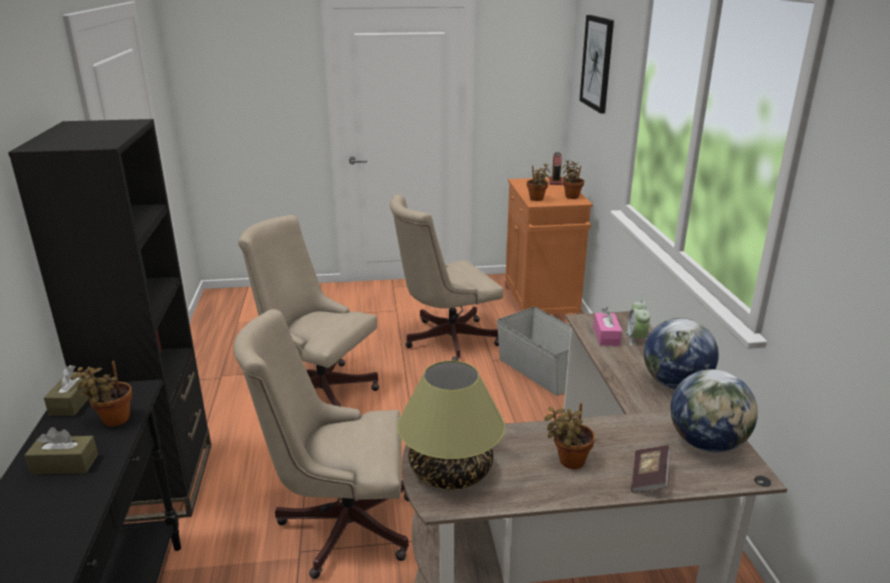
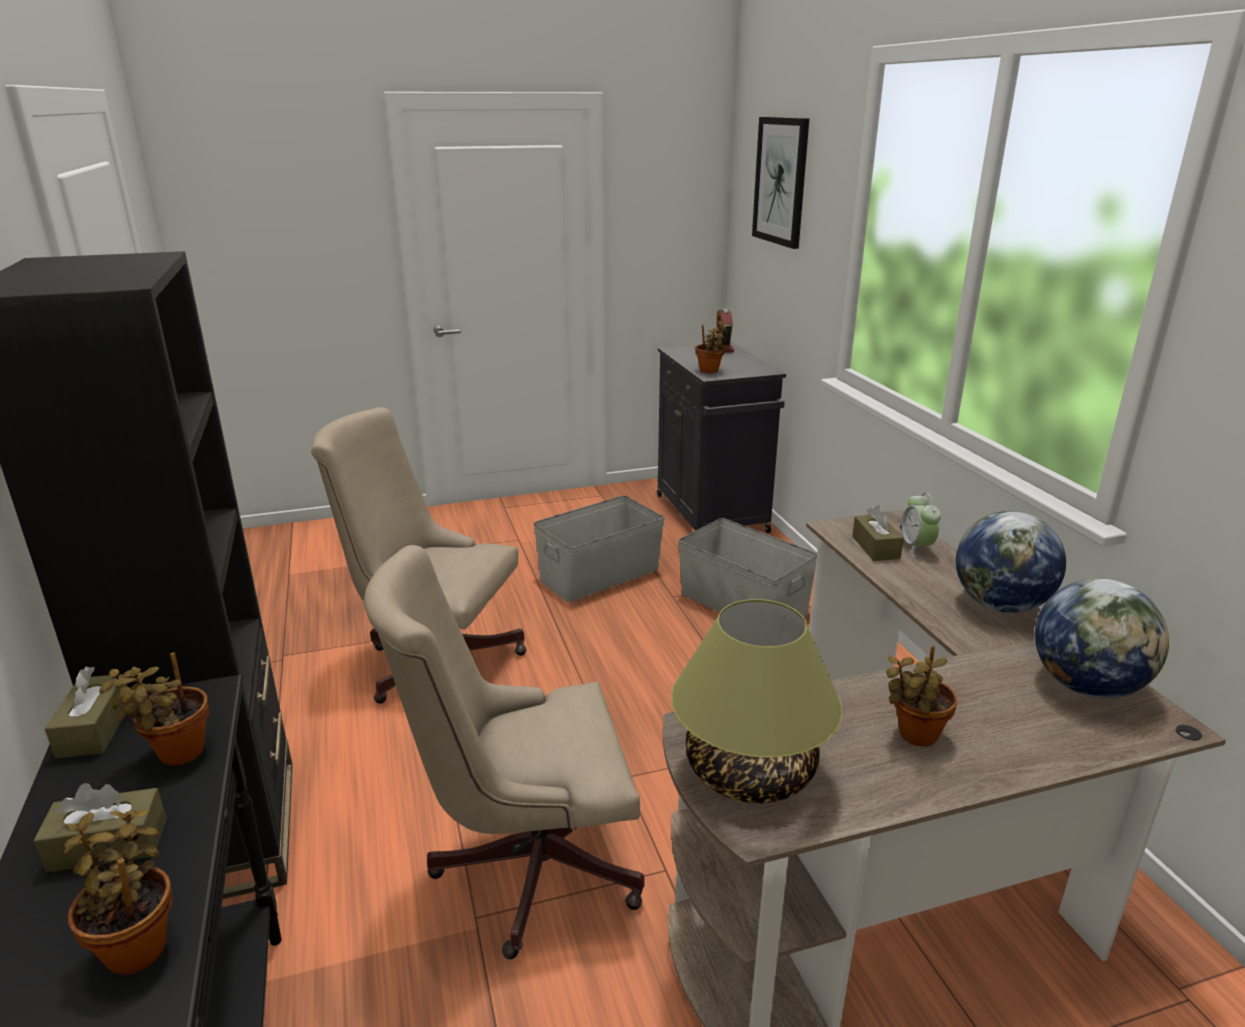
camera: 10 degrees left, 0 degrees up
(445, 340) = (599, 575): beige office chair -> grey storage box
(541, 303) = (712, 515): orange cabinet -> black cabinet
(571, 196) = (753, 365): potted plant -> potted plant (138, 945)
(606, 336) = (875, 547): pink tissue box -> brown tissue box
(649, 478) = (1038, 748): book -> none

